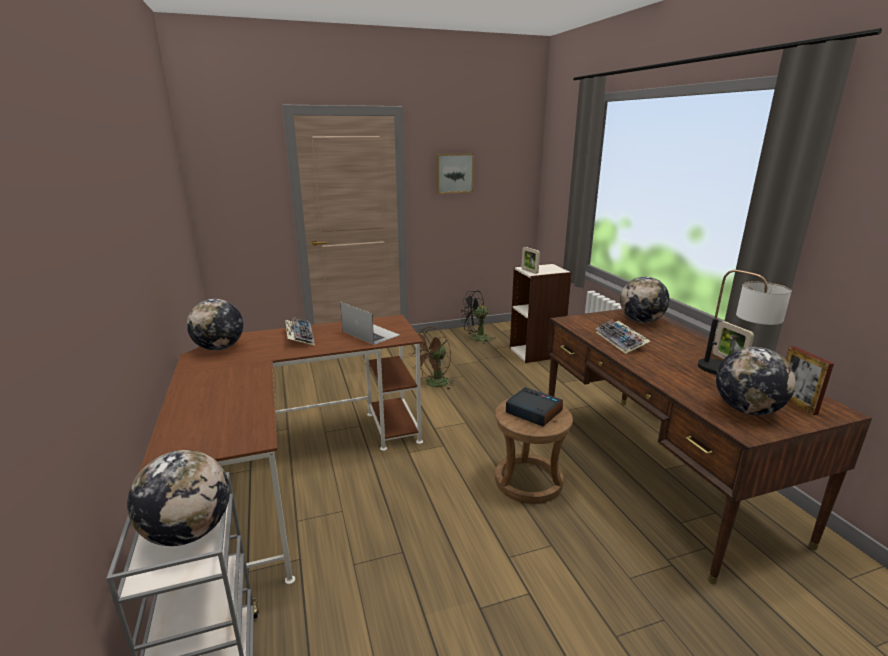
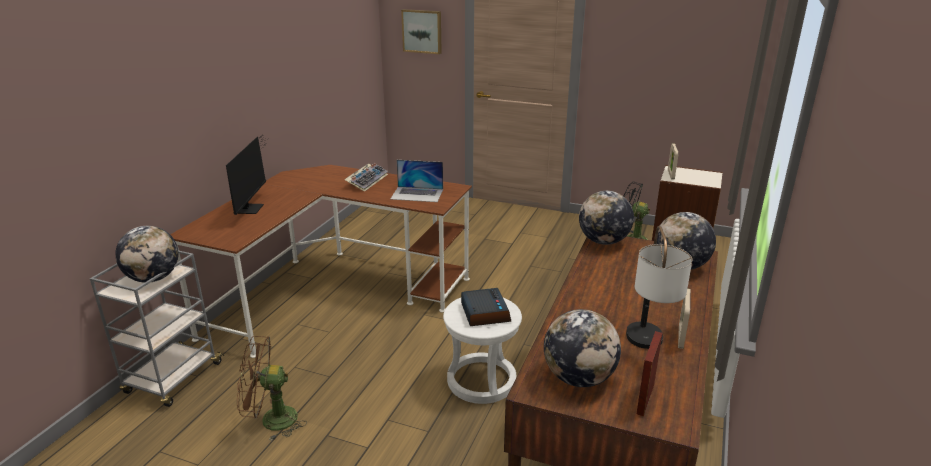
camera: 40 degrees right, 5 degrees up
(208, 398) = (251, 207): none -> monitor
(219, 348) = (308, 173): globe -> globe (603, 241)
(370, 333) = (417, 194): laptop -> laptop turned 105 degrees clockwise
(434, 384) = (522, 268): brown fan -> brown fan (271, 420)
(454, 173) = (644, 37): picture -> picture (422, 31)
(528, 481) = (481, 380): brown stool -> white stool
(621, 341) = (608, 277): keyboard -> none

